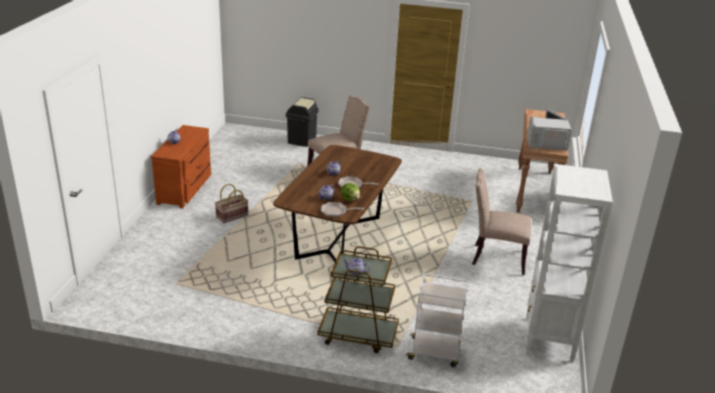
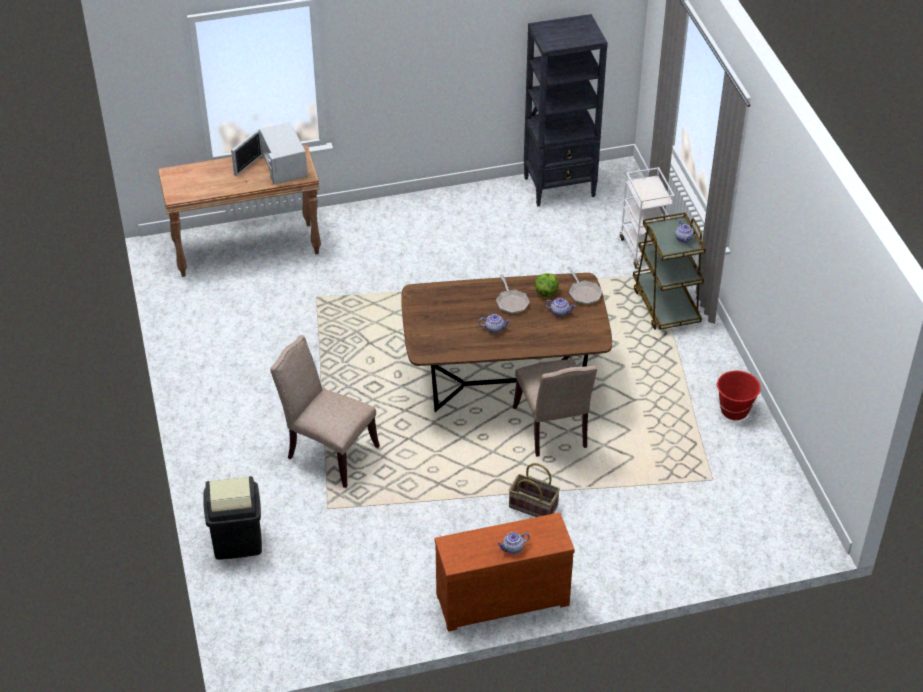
camera: 115 degrees left, 15 degrees up
(220, 320) = (734, 411): none -> red bucket
(496, 258) = (442, 248): beige chair -> beige chair (553, 430)
(548, 339) = (560, 187): white bookcase -> black bookcase

